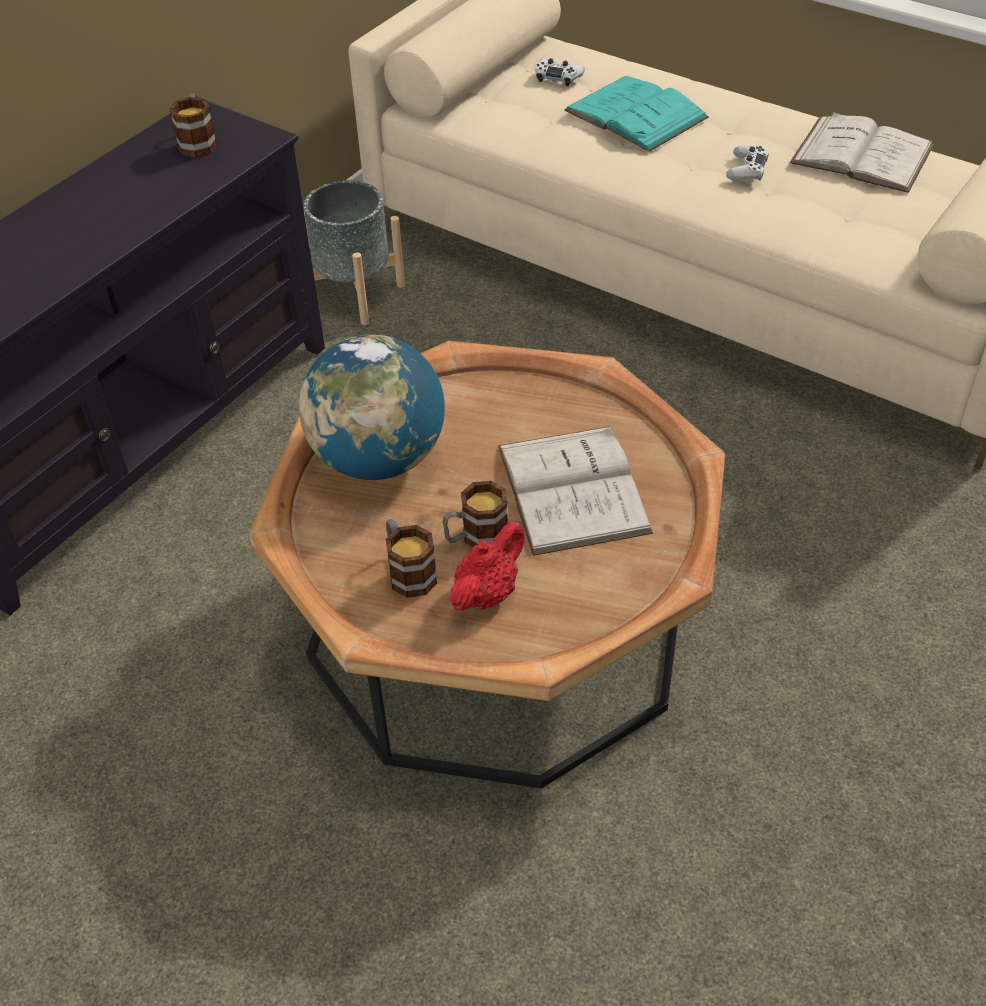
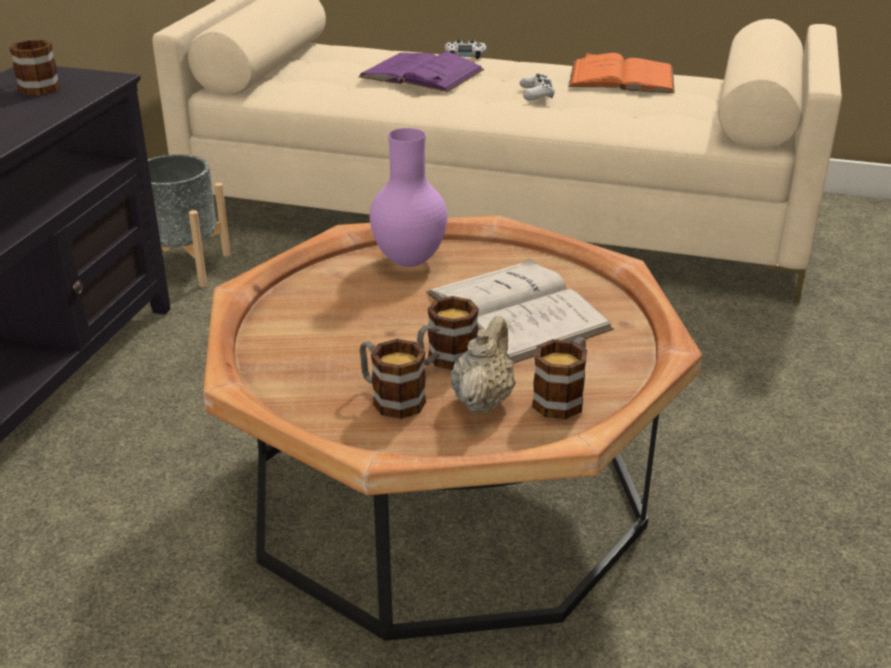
camera: 20 degrees left, 15 degrees down
(379, 459) = (311, 320): globe -> none
(487, 593) = (483, 400): red teapot -> beige teapot
(503, 400) = (411, 261): none -> purple vase
(558, 77) = (340, 60): white game controller -> white game controller (465, 55)
(559, 608) = (563, 397): none -> mug
(636, 114) = (421, 73): turquoise book -> purple book
(861, 154) = (622, 77): white book -> orange book

